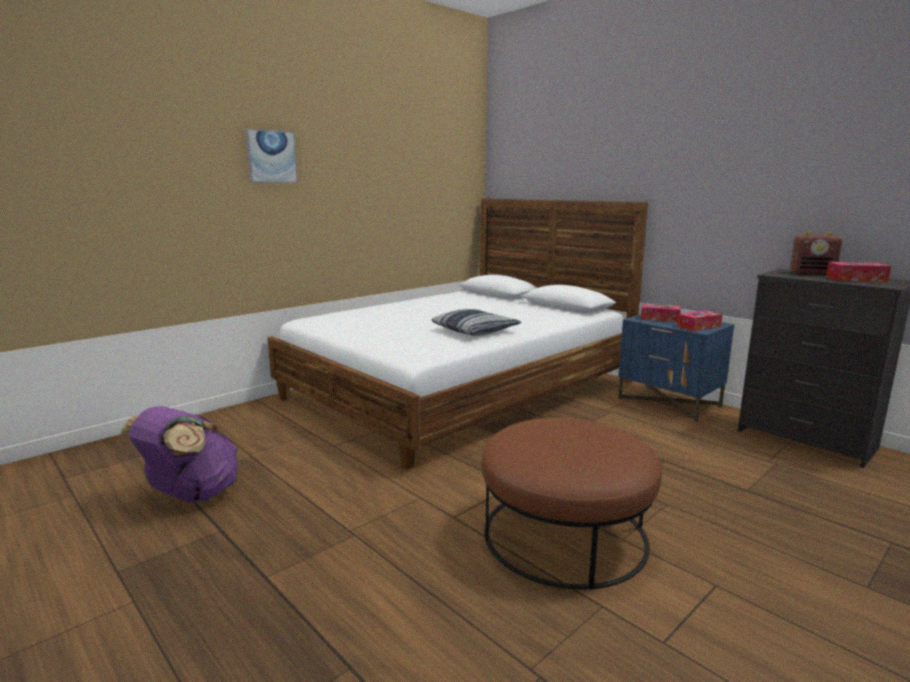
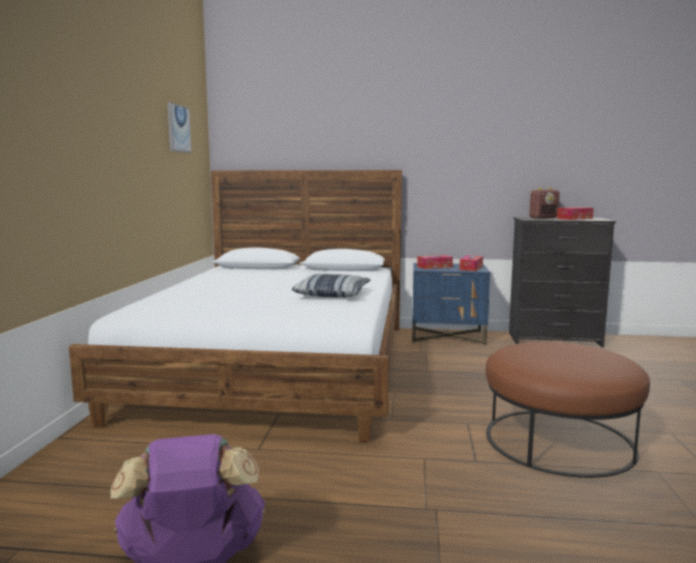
camera: 40 degrees left, 5 degrees down
(271, 157) = (60, 102): picture -> picture (178, 128)

